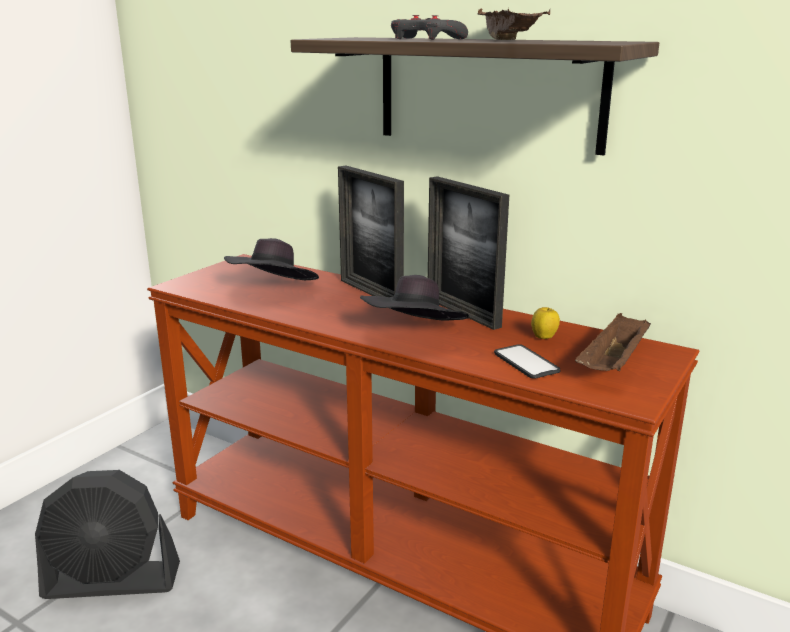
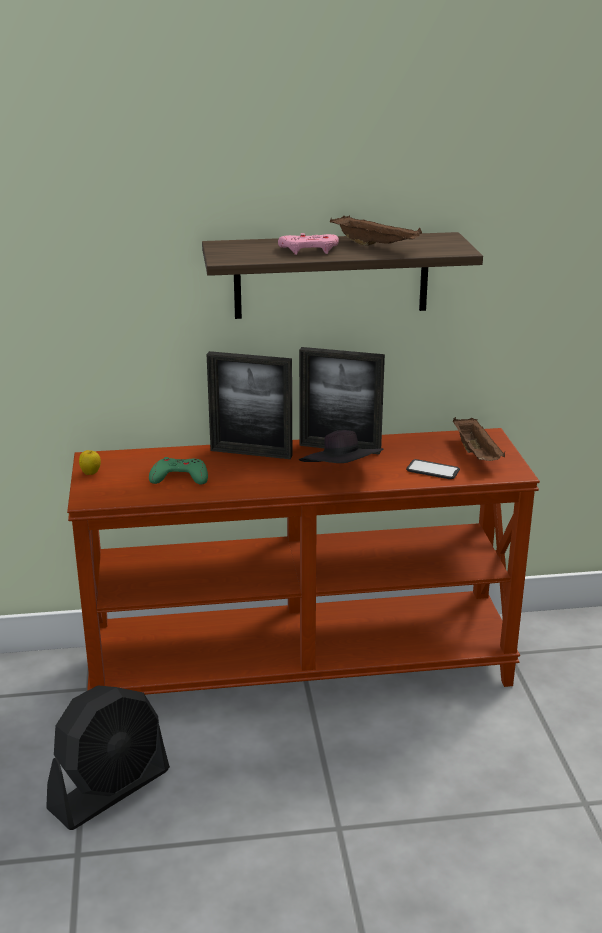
camera: 40 degrees left, 5 degrees up
(273, 291) = (179, 477): black hat -> green game controller
(425, 39) = (309, 250): grey game controller -> pink game controller
(544, 338) = (416, 449): apple -> apple (91, 473)

